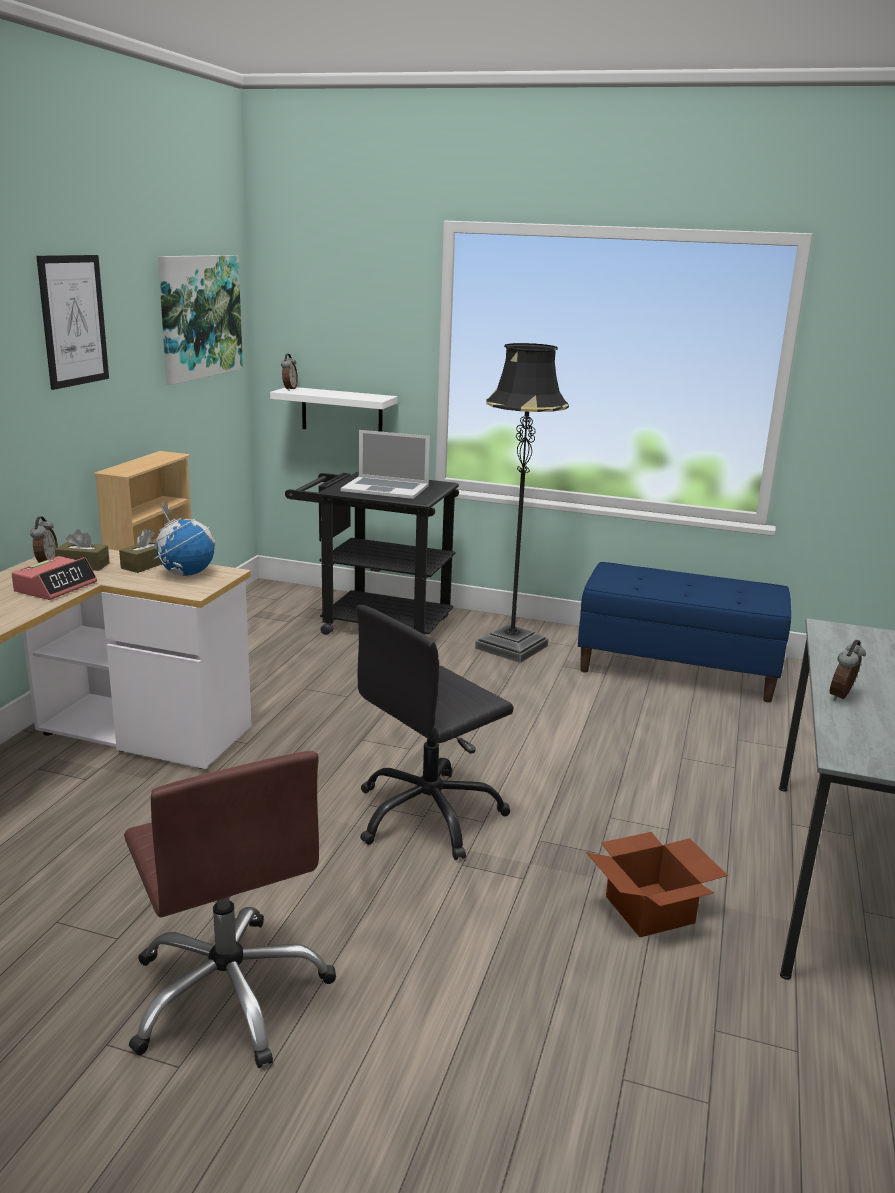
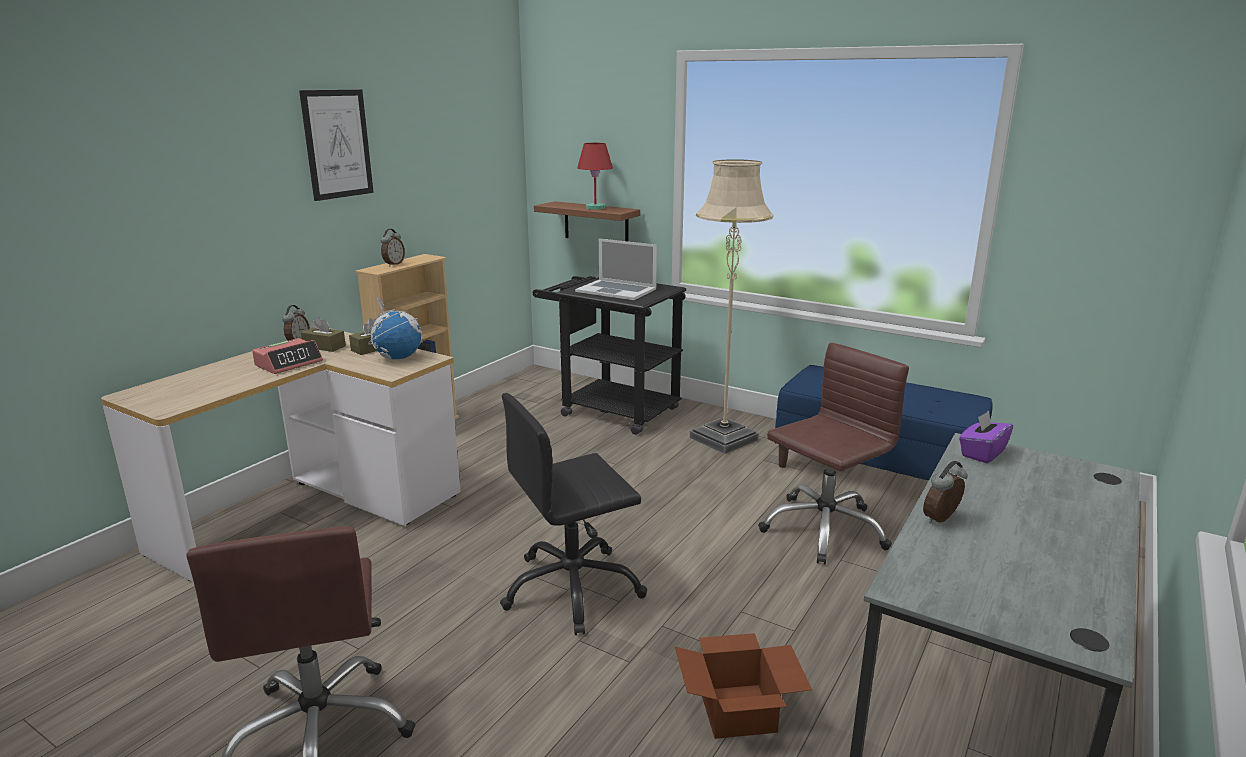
camera: 15 degrees right, 0 degrees up
(199, 316) = (470, 141): picture -> none
(289, 389) = (552, 203): alarm clock -> alarm clock (393, 264)
(342, 412) = (596, 223): white shelf -> brown shelf
(346, 394) = (595, 208): none -> red table lamp
(511, 647) = (723, 439): black floor lamp -> beige floor lamp
(652, 729) = (823, 529): none -> brown office chair
(840, 635) = (982, 453): none -> purple tissue box

